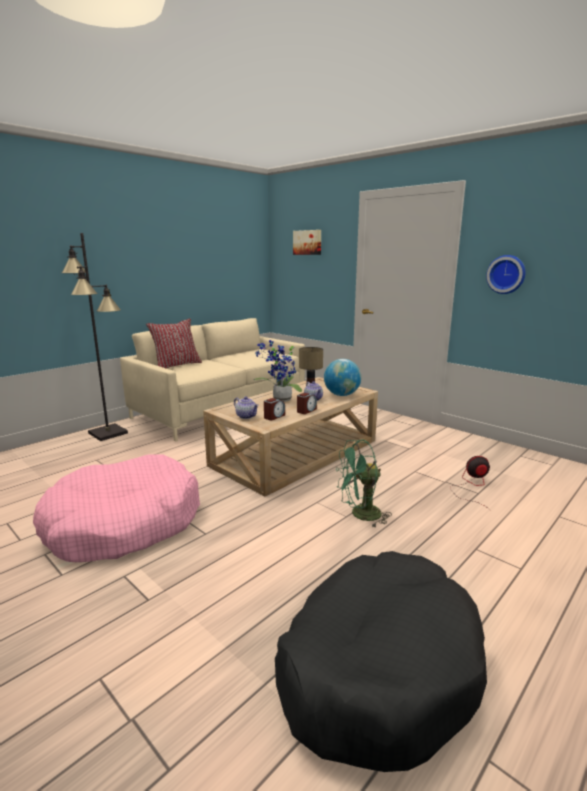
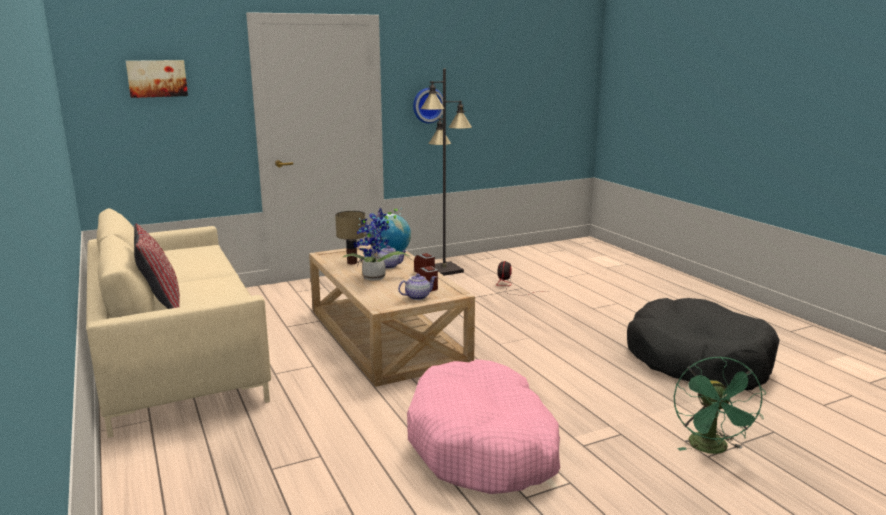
camera: 70 degrees left, 0 degrees up
(108, 433) = (157, 459): black floor lamp -> black floor lamp (443, 270)
(360, 515) = (531, 332): green fan -> green fan (712, 449)

